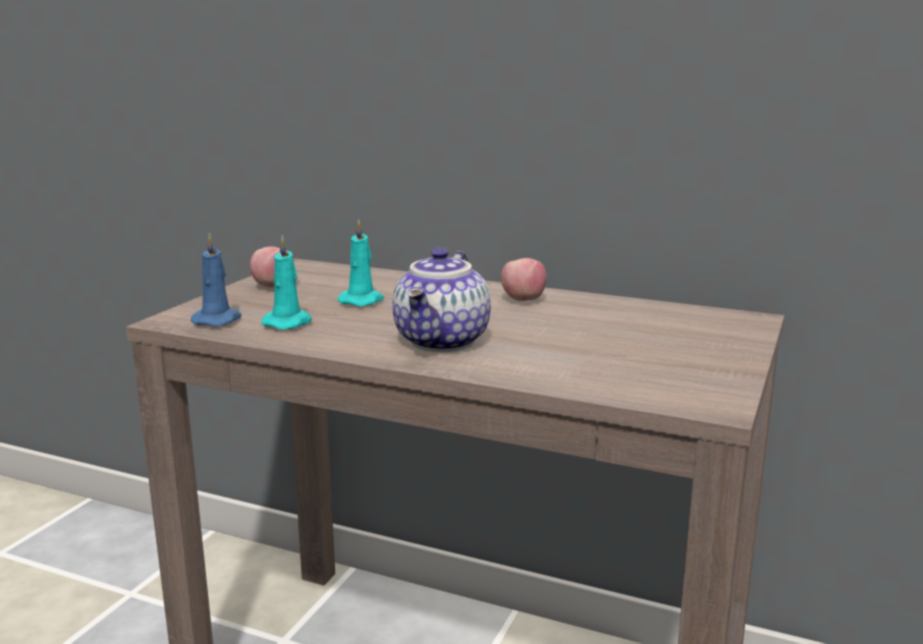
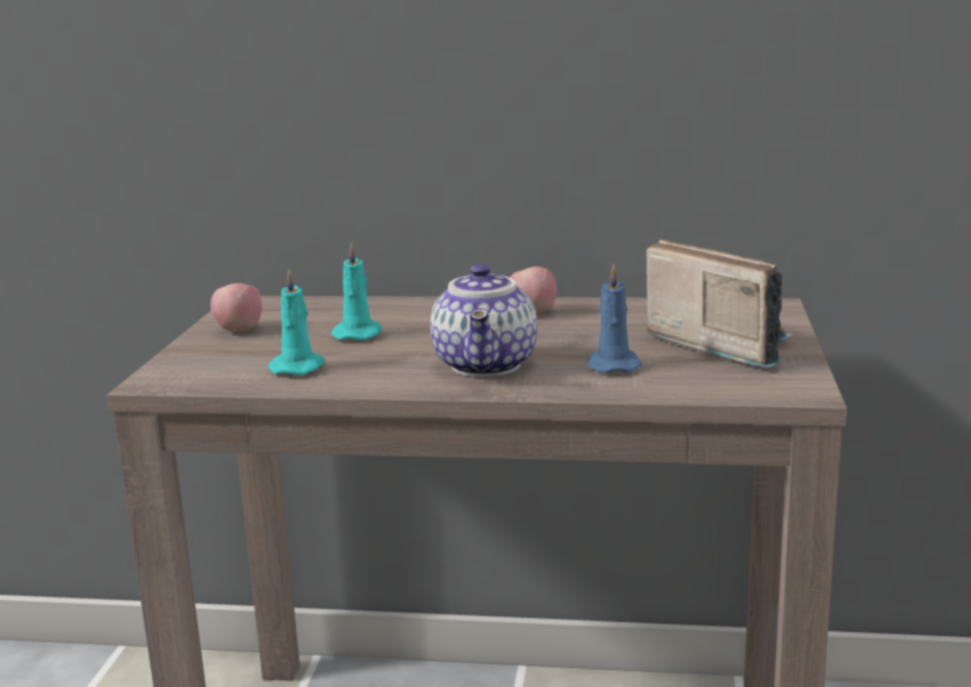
camera: 15 degrees left, 0 degrees up
(218, 320) = (212, 374): blue candle -> blue candle (613, 365)
(671, 350) = (721, 345): none -> radio

